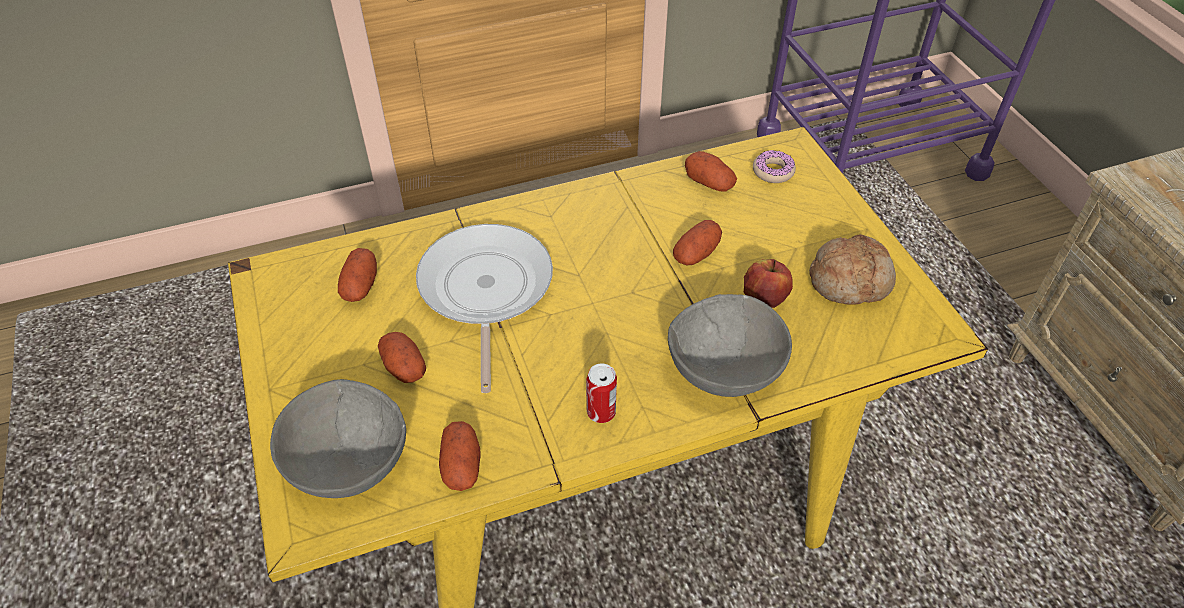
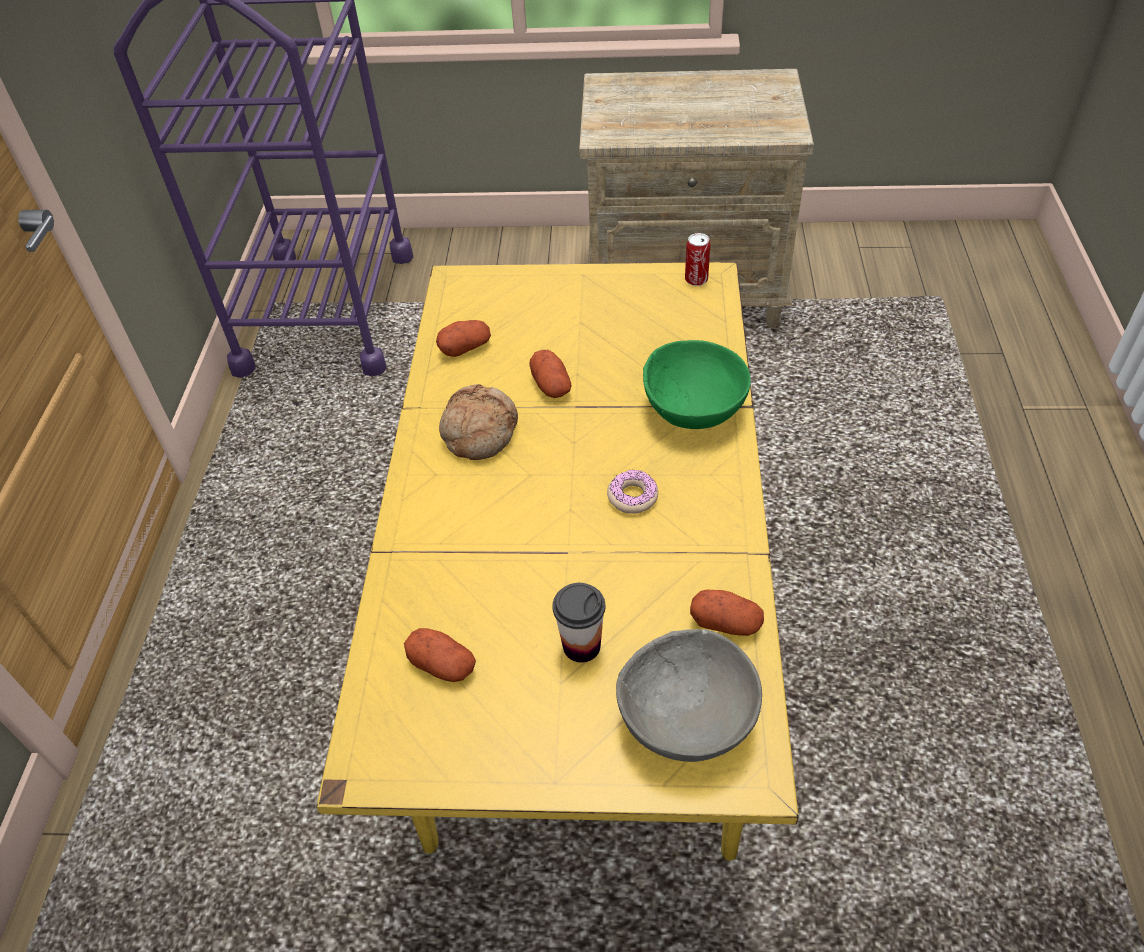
camera: 65 degrees left, 0 degrees up
(403, 367) = (581, 646): potato -> cup
(485, 291) = (512, 553): frying pan -> none
(601, 412) = (704, 503): can -> can (696, 279)
(723, 370) = (694, 411): grey bowl -> green bowl
(763, 298) = (627, 360): apple -> none
(773, 171) = (478, 303): donut -> donut (632, 496)
(850, 280) = (633, 304): bread -> bread (478, 432)

